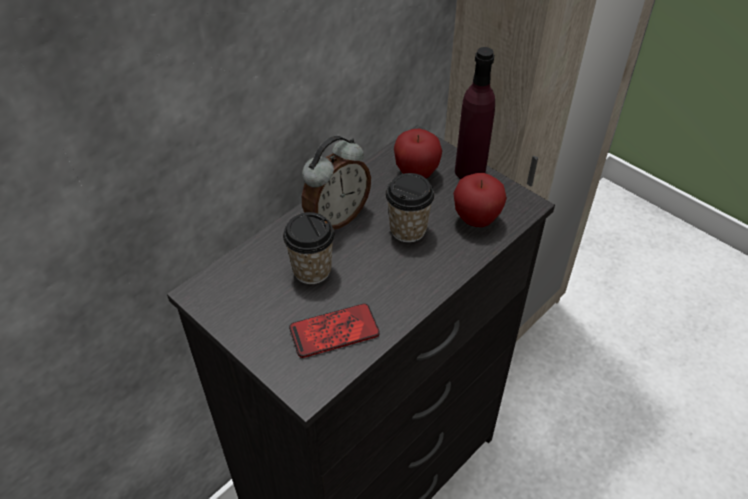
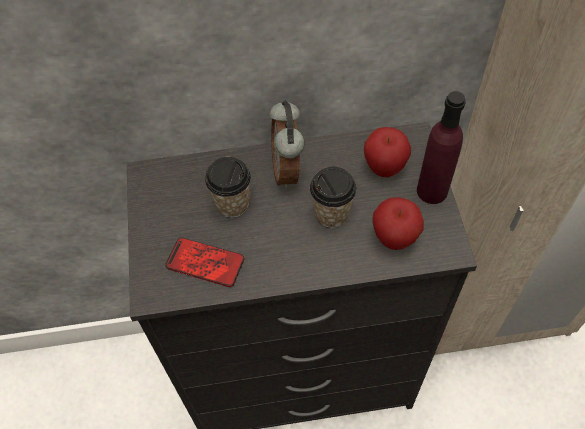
camera: 40 degrees right, 10 degrees up
(336, 217) = (288, 170): alarm clock -> alarm clock turned 90 degrees clockwise

